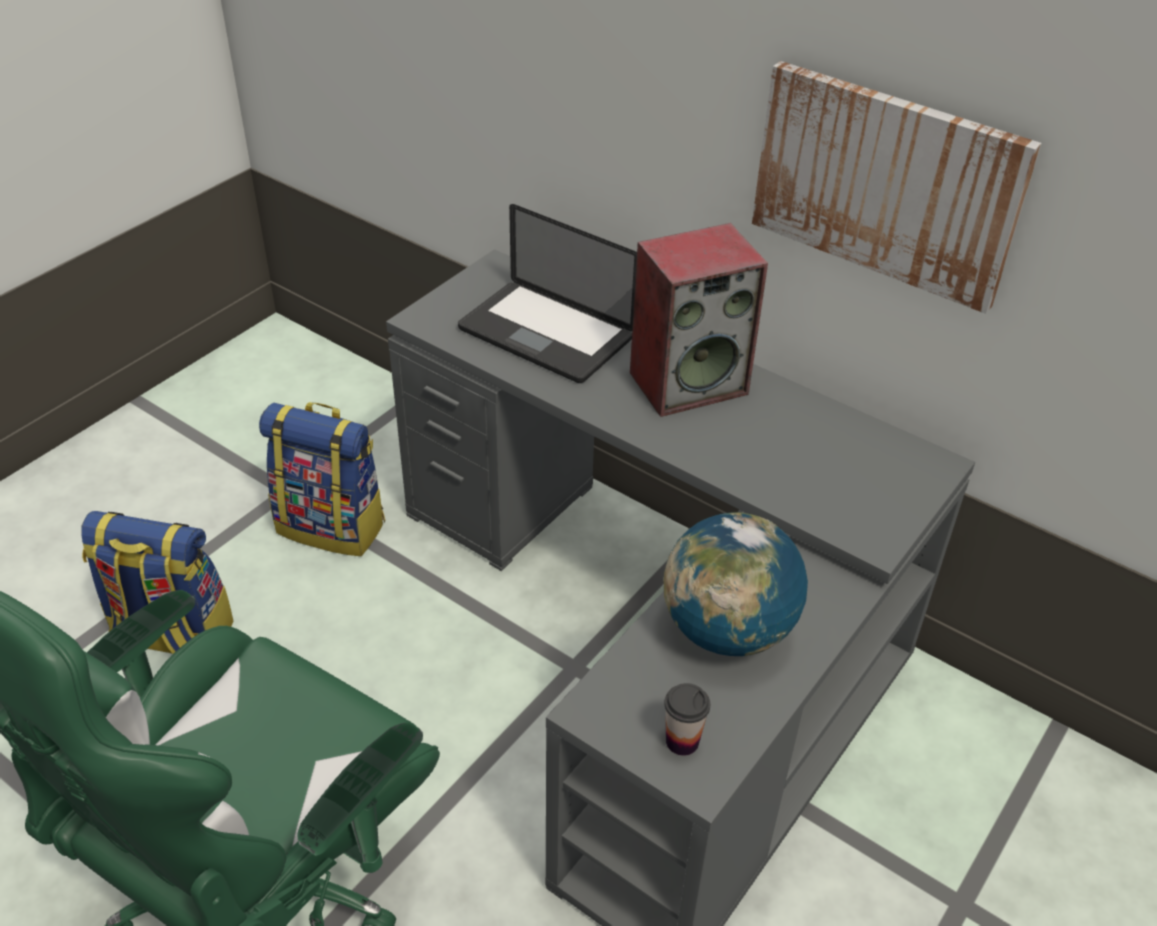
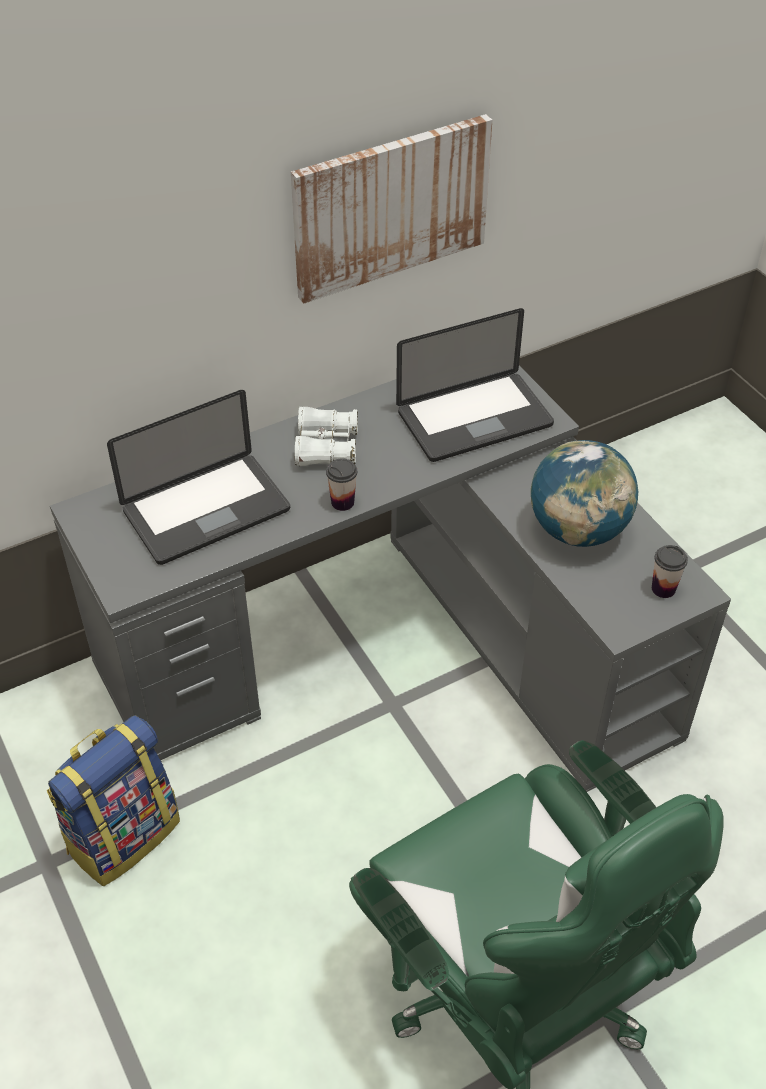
camera: 65 degrees left, 5 degrees up
(171, 637) = (189, 1014): backpack -> none
(617, 416) = (342, 502): none -> cup
(689, 382) = (326, 447): speaker -> white binoculars
(823, 478) = (474, 419): none -> laptop

